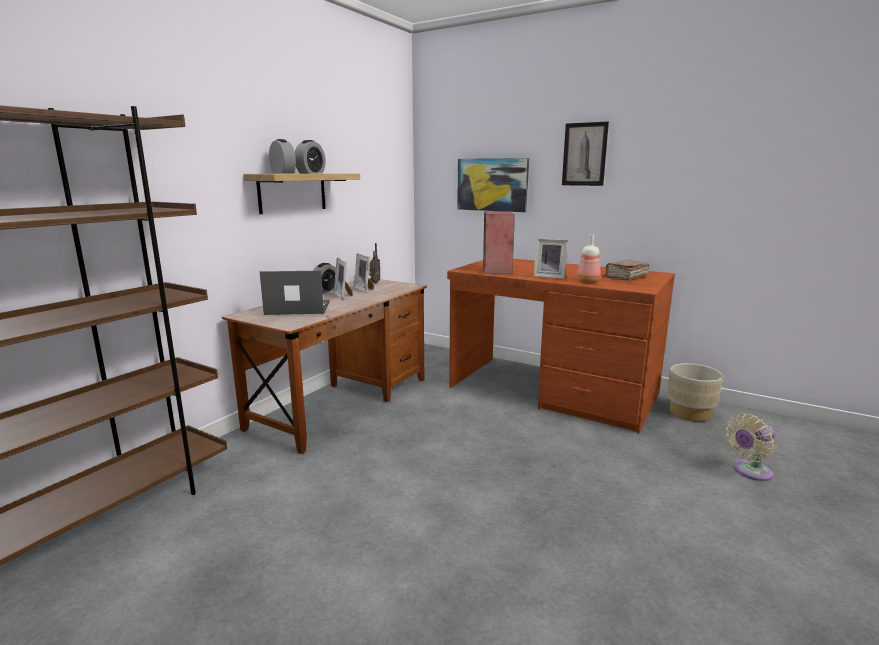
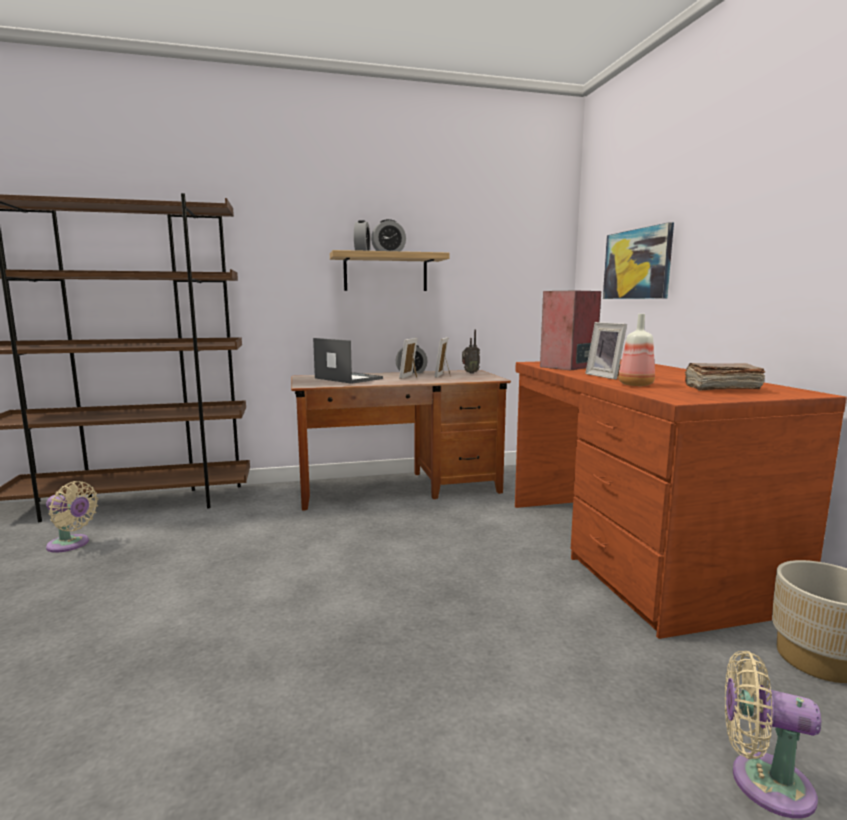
camera: 45 degrees right, 5 degrees down
(103, 612) = (71, 545): none -> beige fan
(584, 154) = (735, 205): picture -> none

